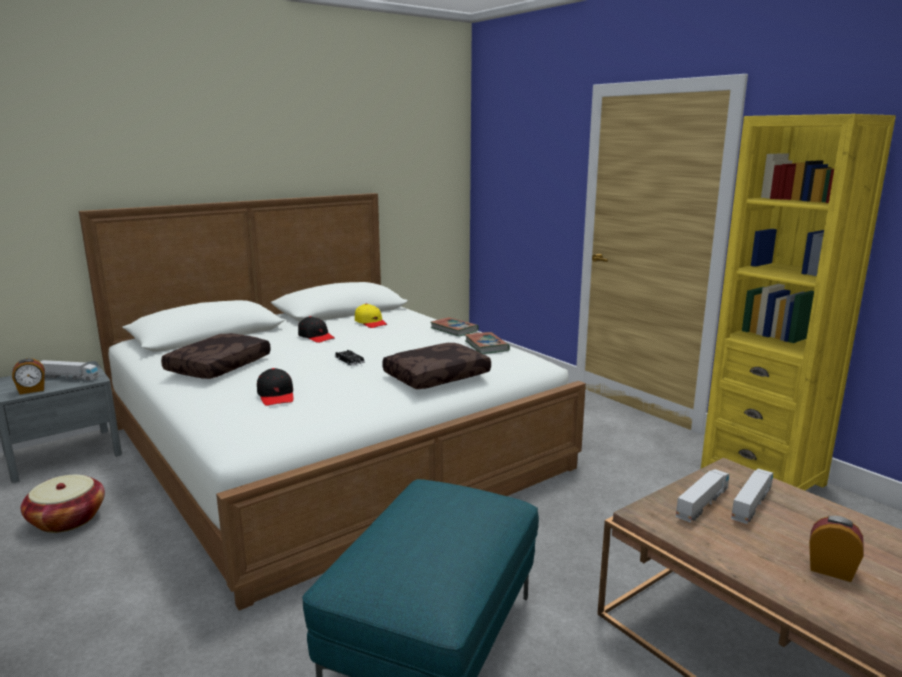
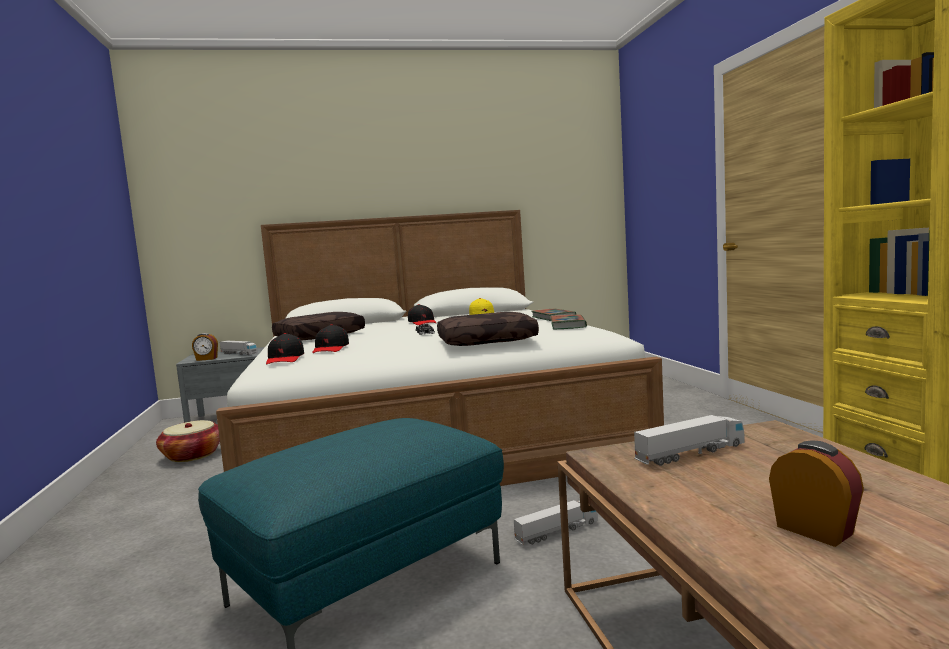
camera: 25 degrees right, 10 degrees down
(245, 418) = (285, 359): none -> black cap
(751, 504) = (763, 459): toy truck -> toy truck (557, 531)

